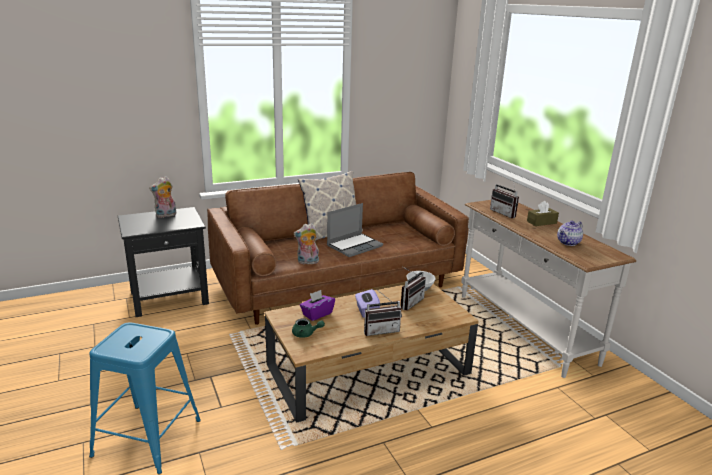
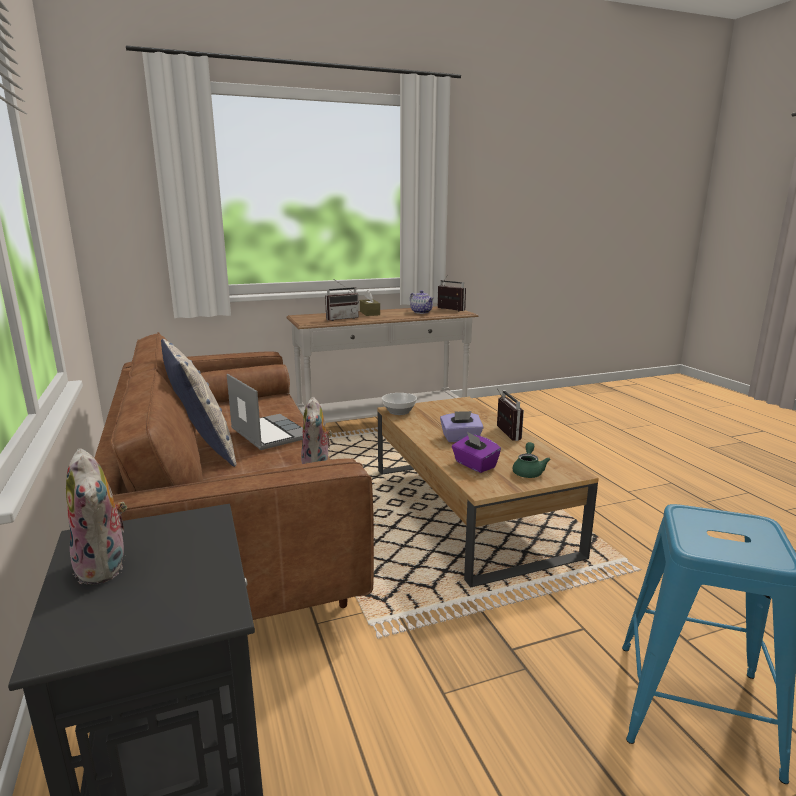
camera: 85 degrees left, 5 degrees down
(409, 302) = (436, 418): radio -> radio (448, 310)

